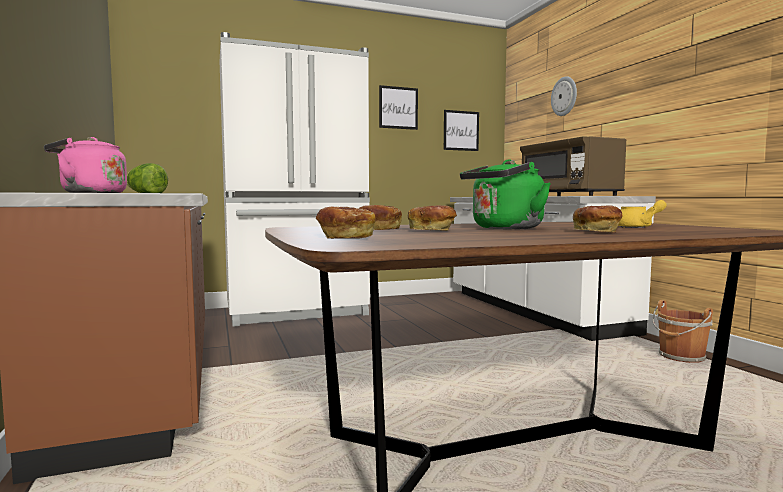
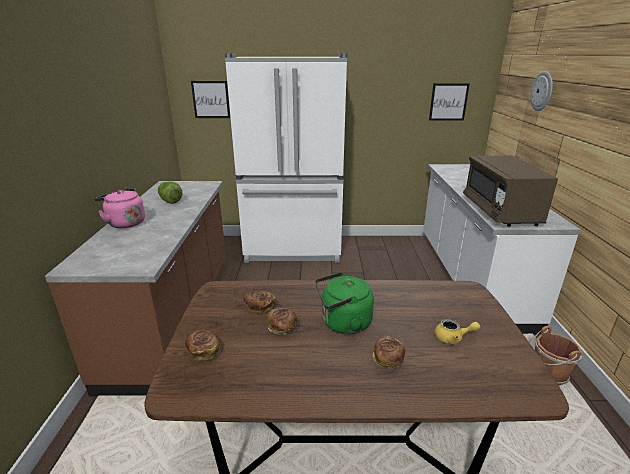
camera: 20 degrees right, 20 degrees up
(398, 108) = (389, 84): picture -> picture (211, 99)

